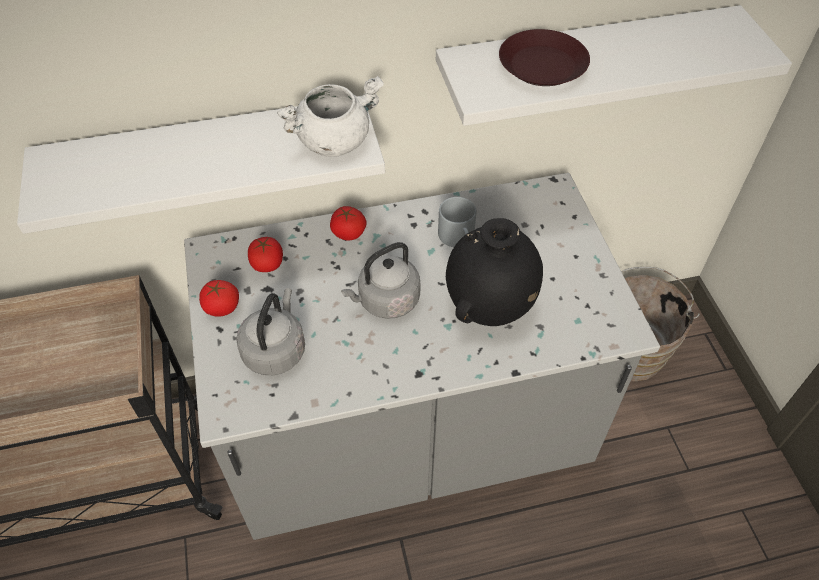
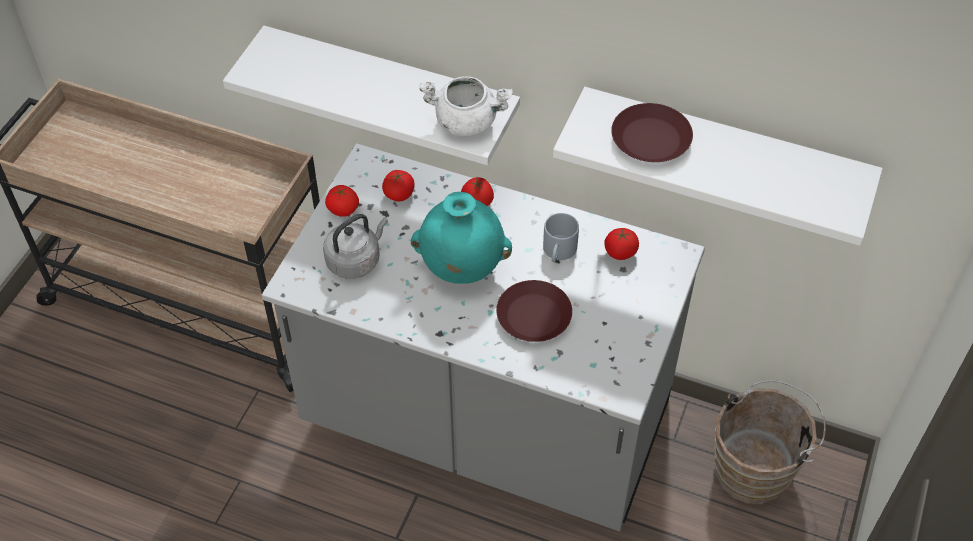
camera: 35 degrees right, 0 degrees up
(385, 301) = (461, 269): grey kettle -> turquoise vase
(489, 308) = (533, 317): black vase -> brown plate
(510, 212) = (620, 252): none -> tomato

